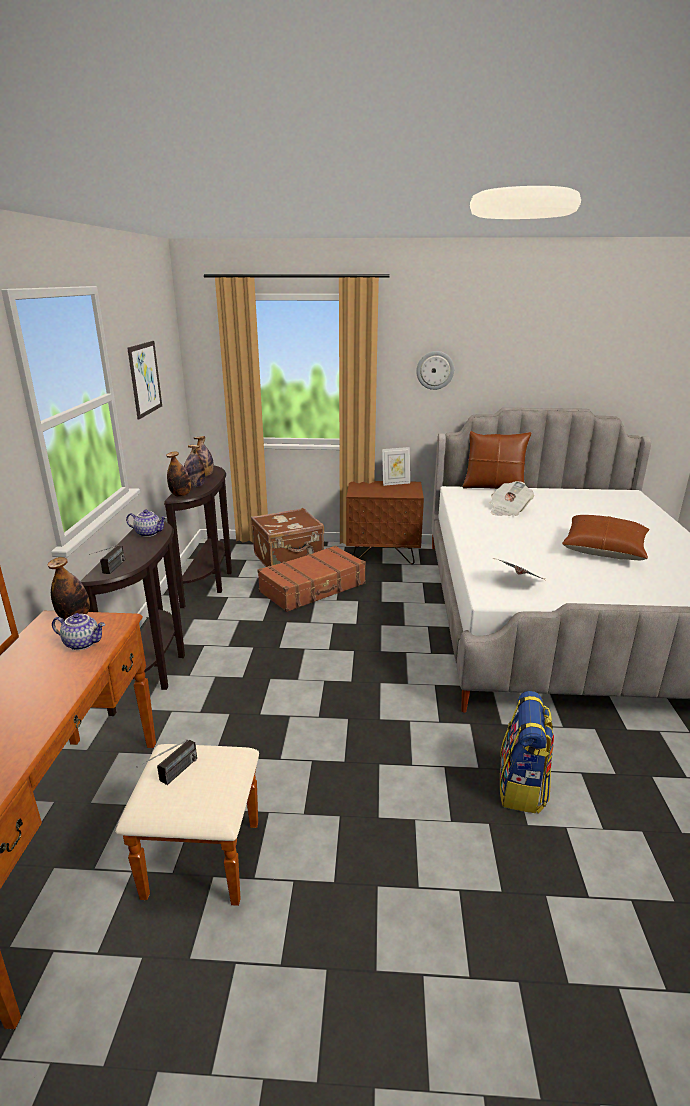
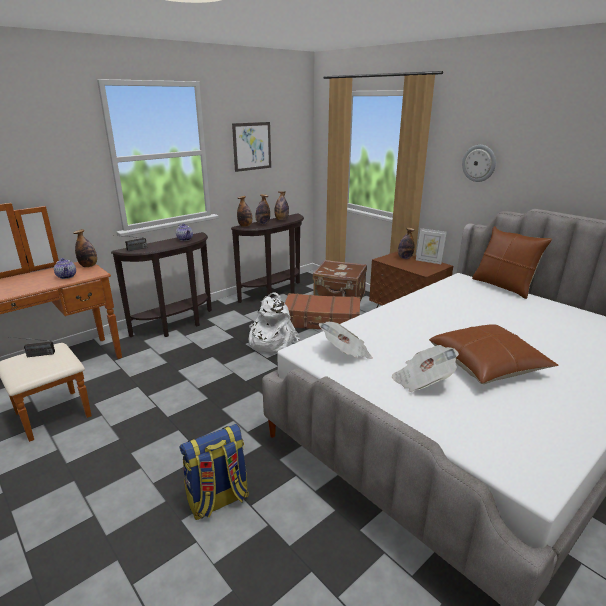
camera: 45 degrees right, 0 degrees up
(303, 632) = (270, 342): none -> white backpack
(370, 486) = (404, 258): none -> bottle
(508, 510) = (471, 306): newspaper -> newspaper (422, 381)

